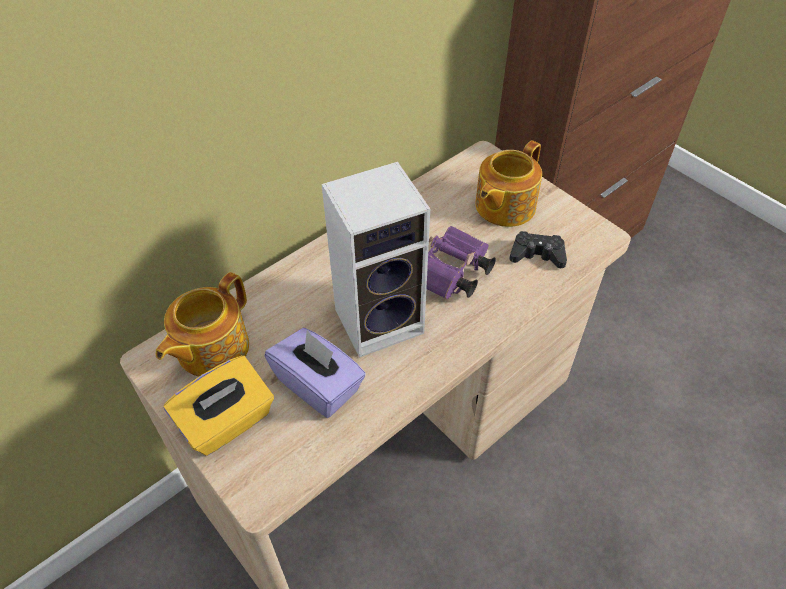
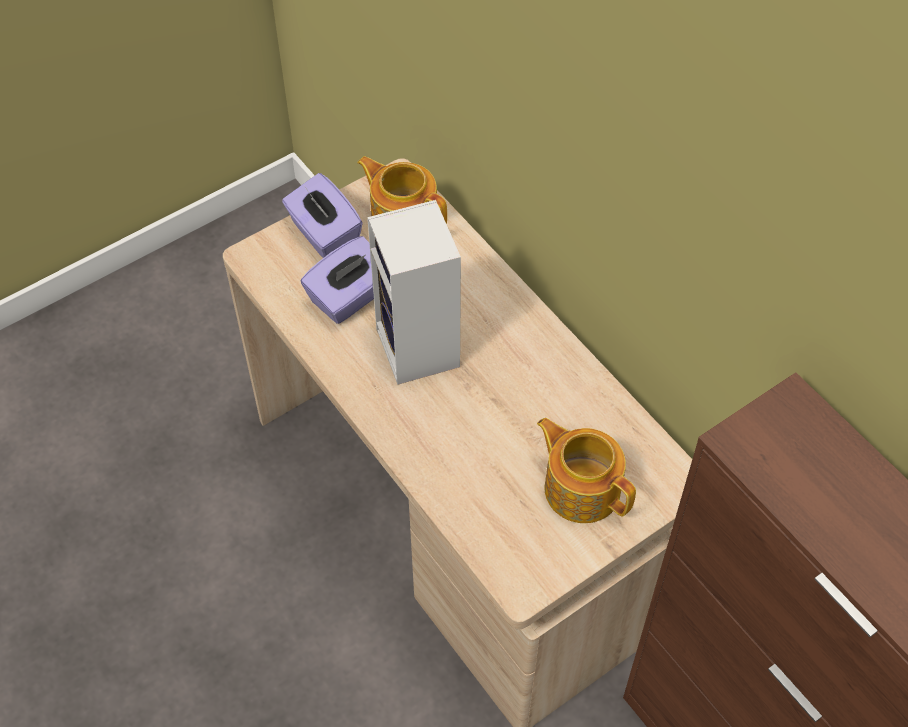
camera: 95 degrees right, 5 degrees up
(227, 422) = (324, 234): yellow tissue box -> purple tissue box
(452, 276) = (472, 418): purple binoculars -> none
(537, 255) = (496, 508): black game controller -> none

